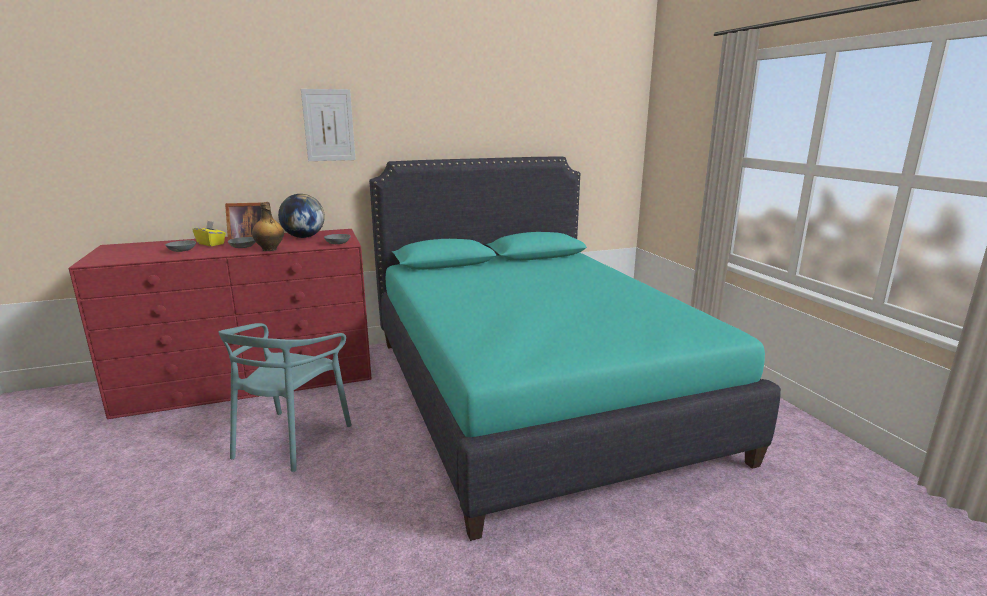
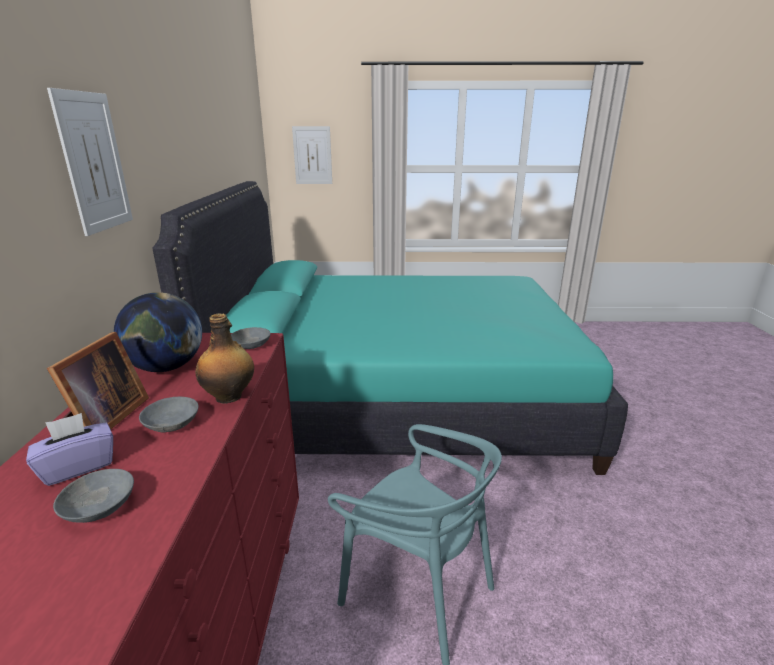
camera: 70 degrees left, 5 degrees up
(211, 244) = (78, 466): yellow tissue box -> purple tissue box
(675, 139) = (312, 155): none -> picture

